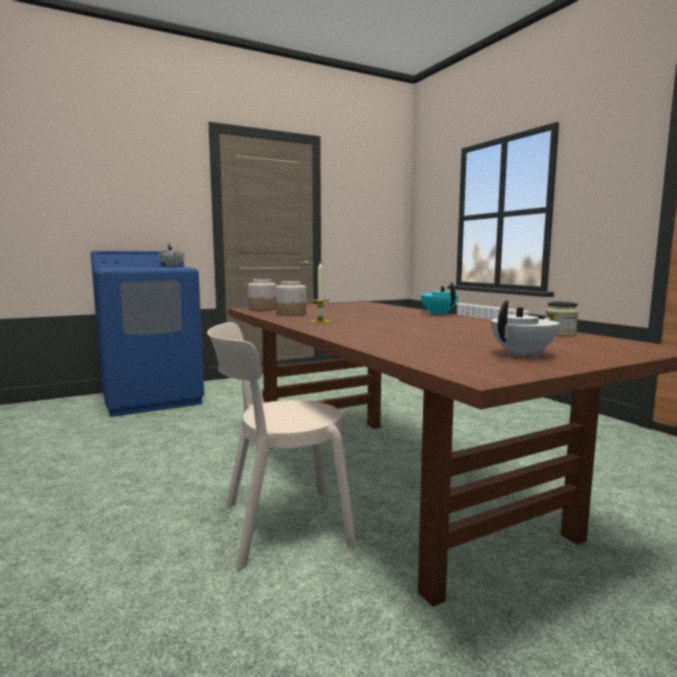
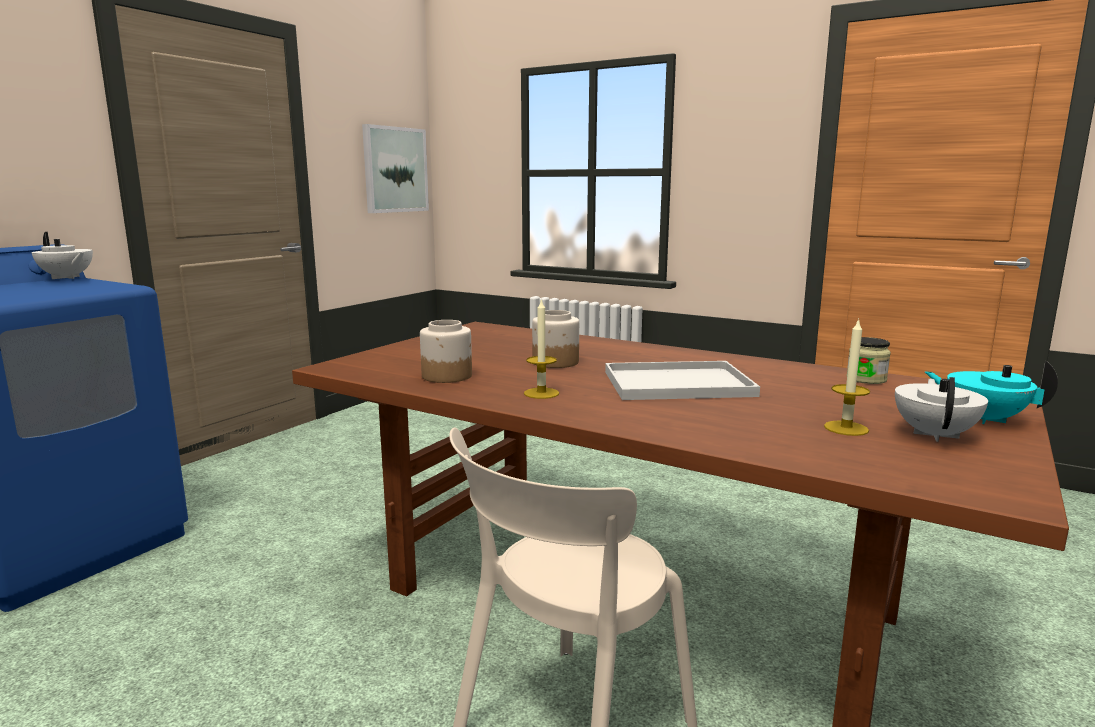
camera: 30 degrees left, 5 degrees up
(262, 309) = (366, 367): jar -> jar (555, 362)
(382, 220) = (395, 170): none -> picture
(409, 325) = (675, 384): none -> white tray
(438, 314) = (643, 347): turquoise teapot -> turquoise teapot (983, 419)
(464, 346) = (846, 428): none -> candle

